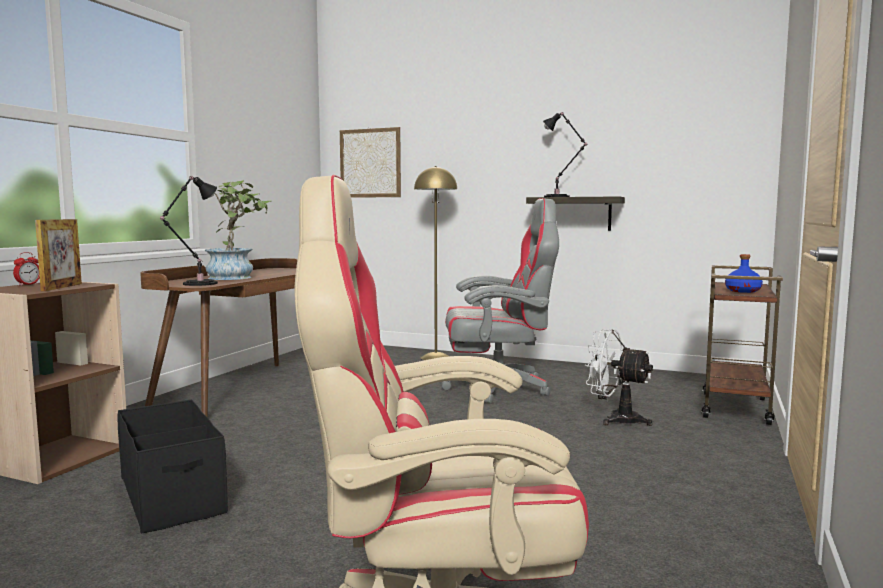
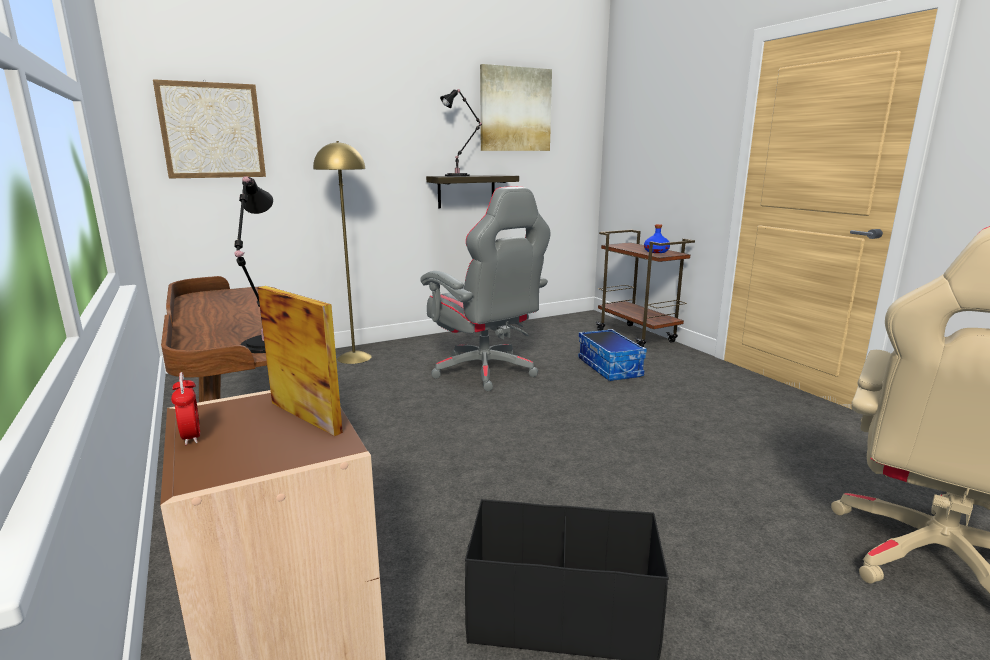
camera: 50 degrees left, 10 degrees up
(236, 277) = (240, 321): potted plant -> none
(497, 388) = (484, 370): grey office chair -> grey office chair turned 105 degrees clockwise
(615, 419) = (610, 367): white fan -> storage box
(641, 126) = (515, 109): none -> picture

